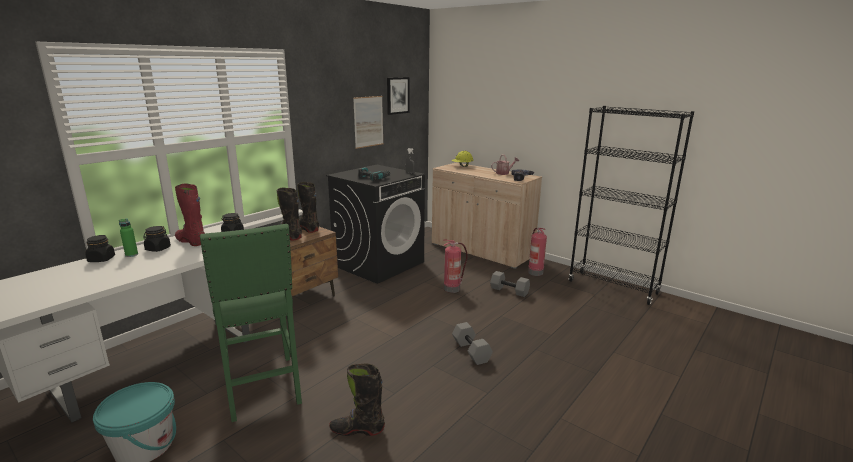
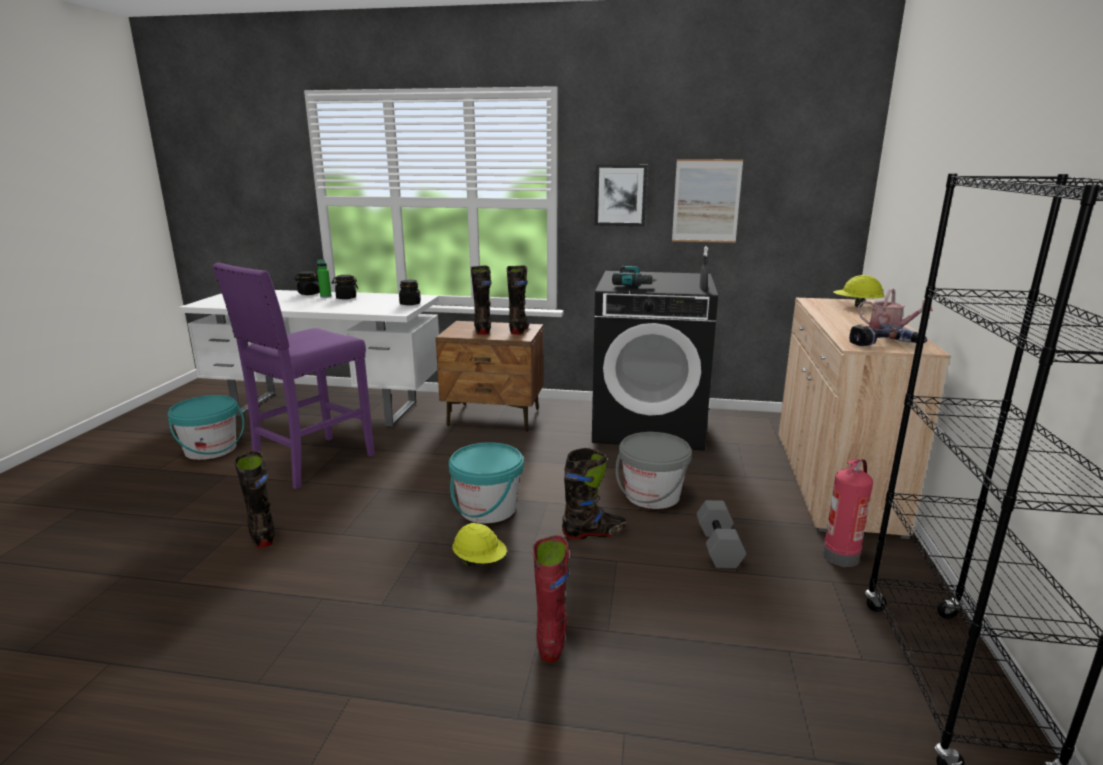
camera: 60 degrees right, 0 degrees up
(191, 241) = (374, 300): red boot -> red boot (552, 636)
(262, 388) = (312, 462): green stool -> purple stool
(397, 95) = (784, 161): picture -> picture (620, 195)
(418, 334) = (488, 509): none -> turquoise bucket
(452, 288) = (652, 495): fire extinguisher -> grey bucket
(470, 351) = (480, 561): grey dumbbell -> yellow hard hat
(472, 313) = (594, 533): none -> black boot

